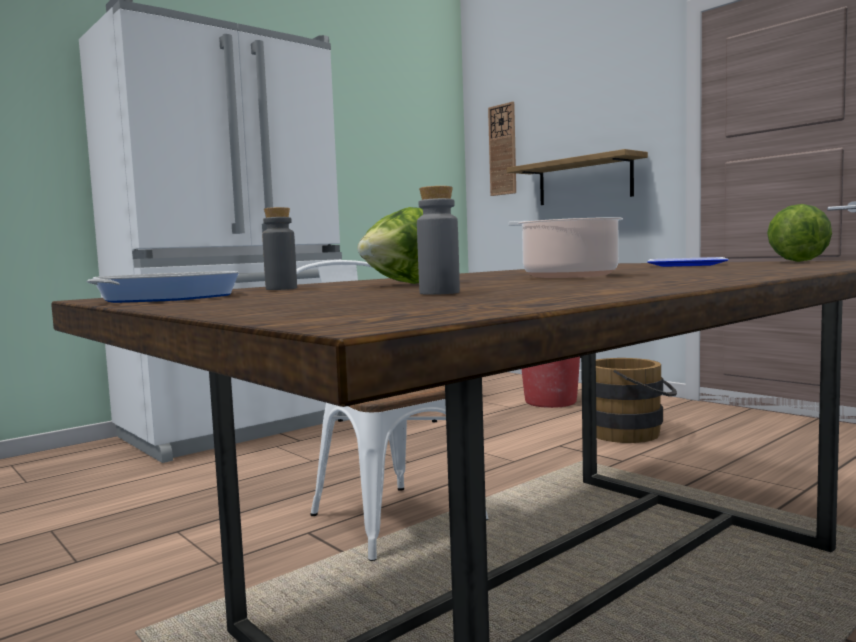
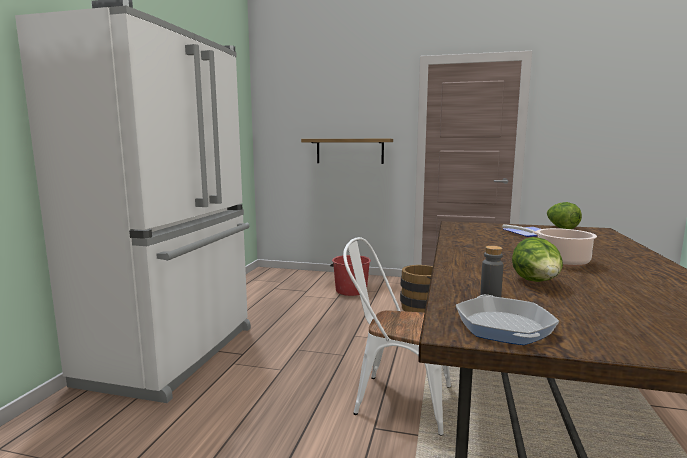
camera: 35 degrees left, 5 degrees up
(439, 293) = (646, 306): grey bottle -> none
(503, 150) = (286, 123): wall clock -> none

